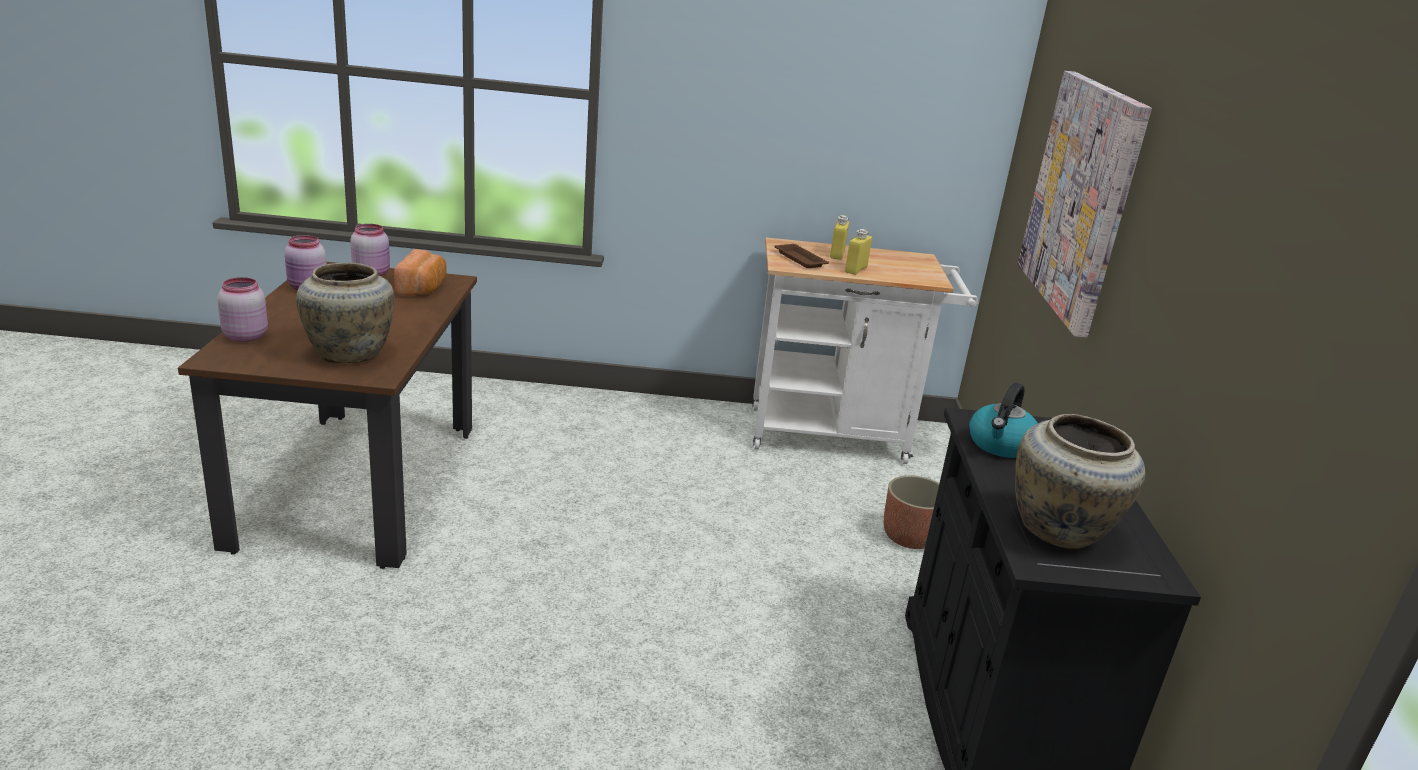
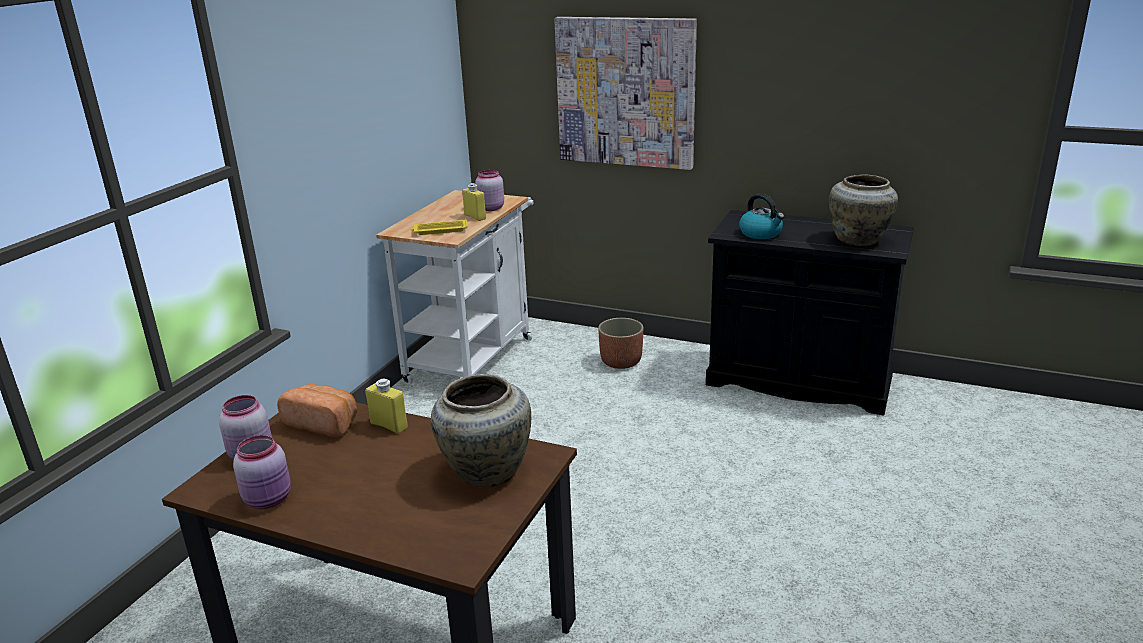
camera: 65 degrees left, 0 degrees up
(245, 336) = (402, 541): pink jar -> pink jar (490, 208)
(799, 259) = (440, 230): brown tray -> yellow tray
(837, 254) = (437, 217): yellow bottle -> yellow bottle (389, 425)

